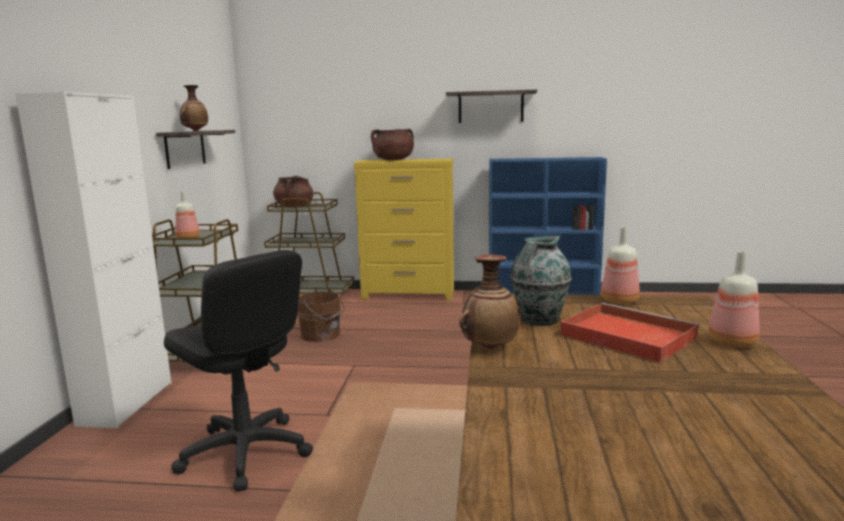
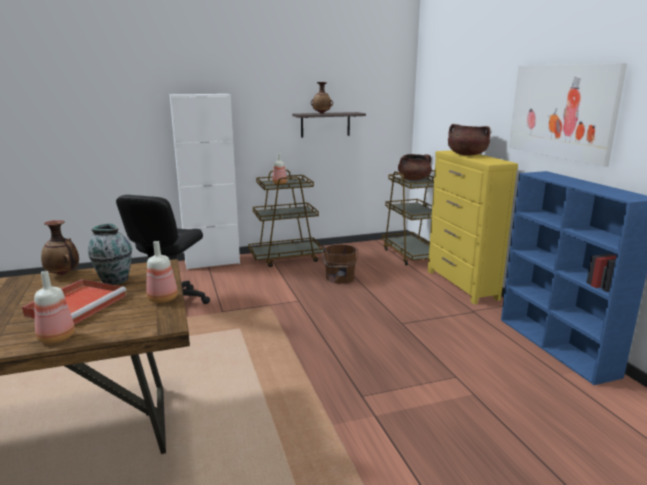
camera: 65 degrees right, 5 degrees up
(490, 107) = (561, 111): shelf -> picture

